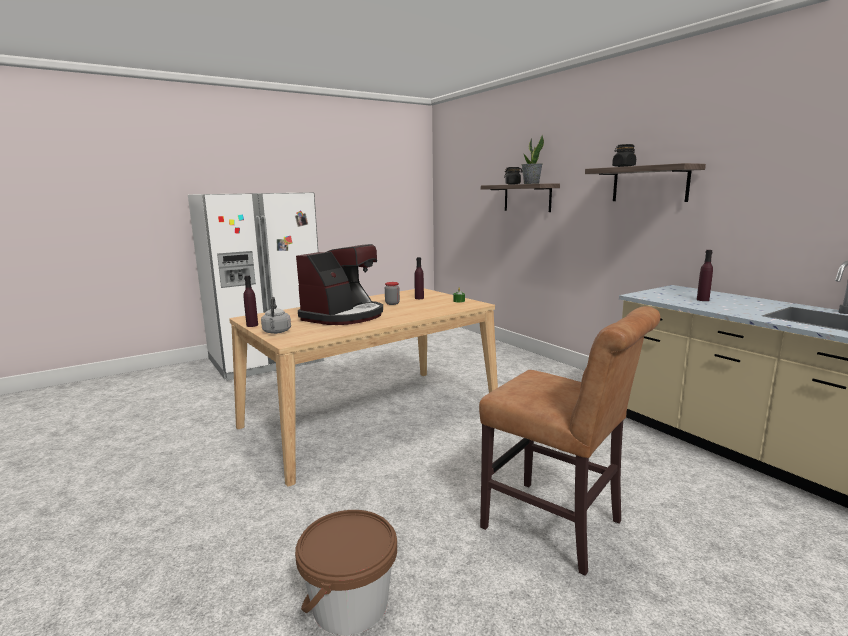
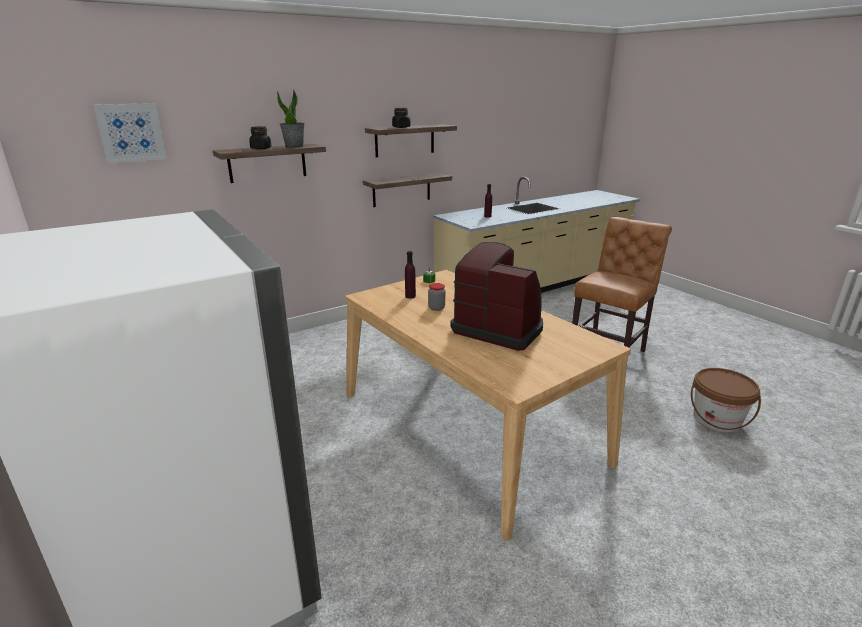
camera: 90 degrees left, 10 degrees up
(252, 325) = (553, 377): purple bottle -> none
(276, 332) = (577, 357): grey kettle -> none
(468, 172) = (131, 133): none -> picture
(639, 243) = (401, 189): none -> shelf

